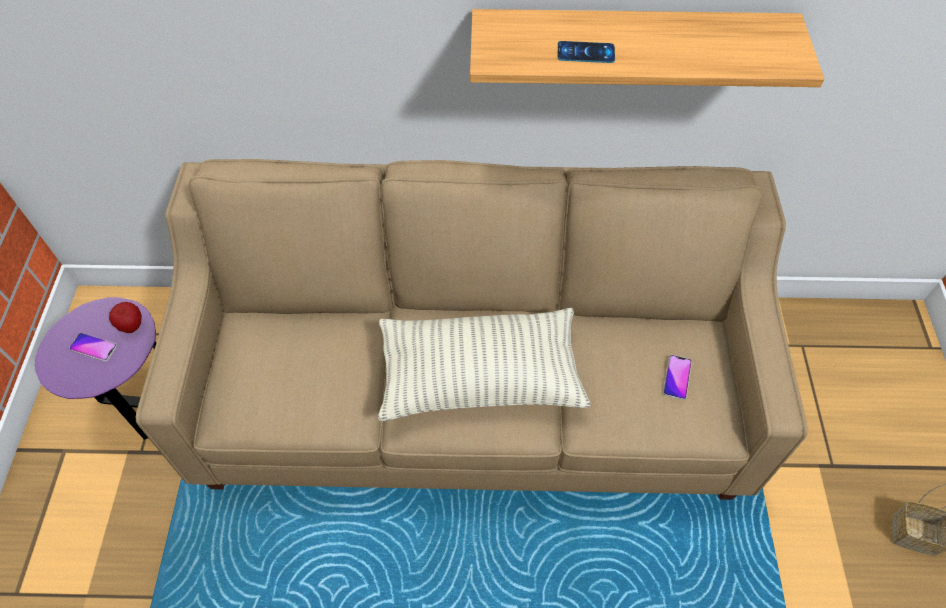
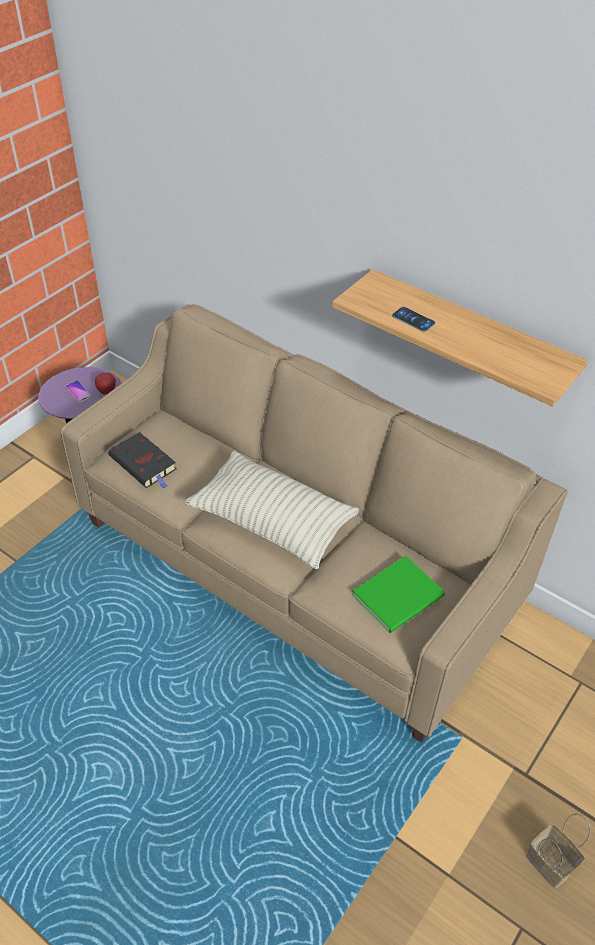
camera: 35 degrees right, 10 degrees down
(274, 396) = (144, 464): none -> black book
(677, 377) = (401, 595): phone -> green book

